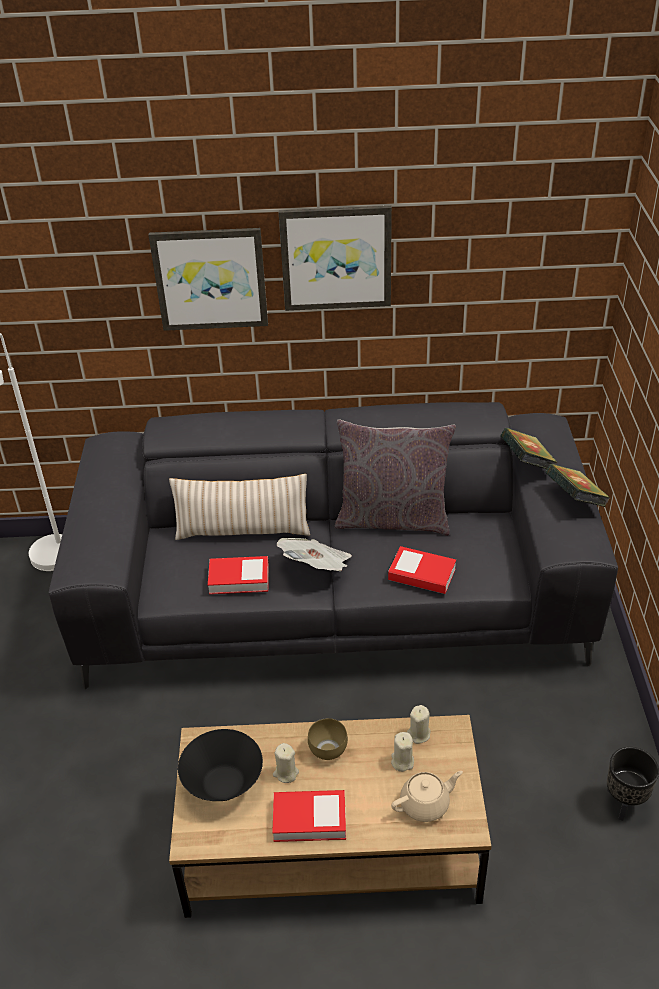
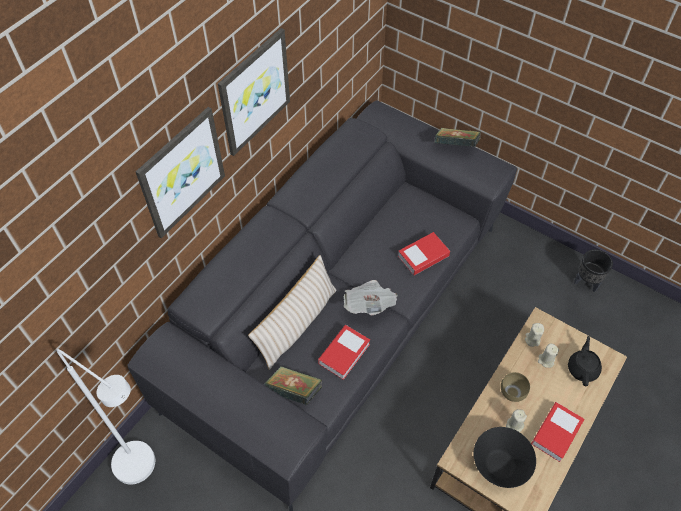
camera: 55 degrees left, 15 degrees up
(393, 519) = (361, 238): grey pillow -> none
(425, 804) = (582, 368): beige teapot -> black teapot
(526, 463) = (406, 145): book -> book (294, 392)

